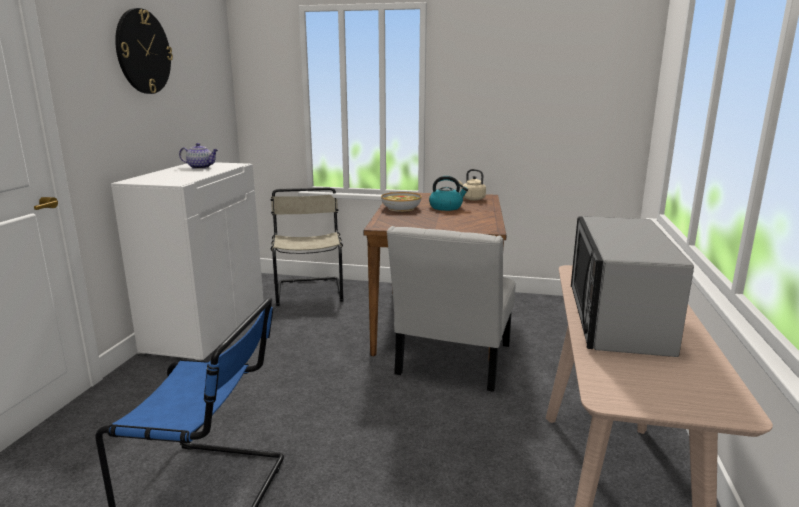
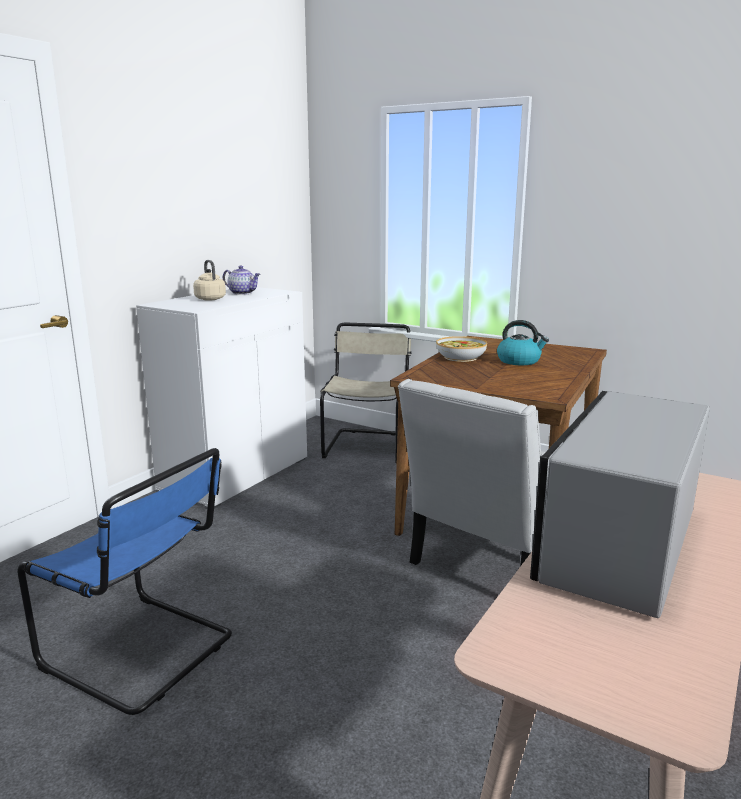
camera: 20 degrees right, 0 degrees up
(143, 52) = (189, 164): wall clock -> none
(472, 199) = (564, 352): beige kettle -> beige kettle (209, 299)

